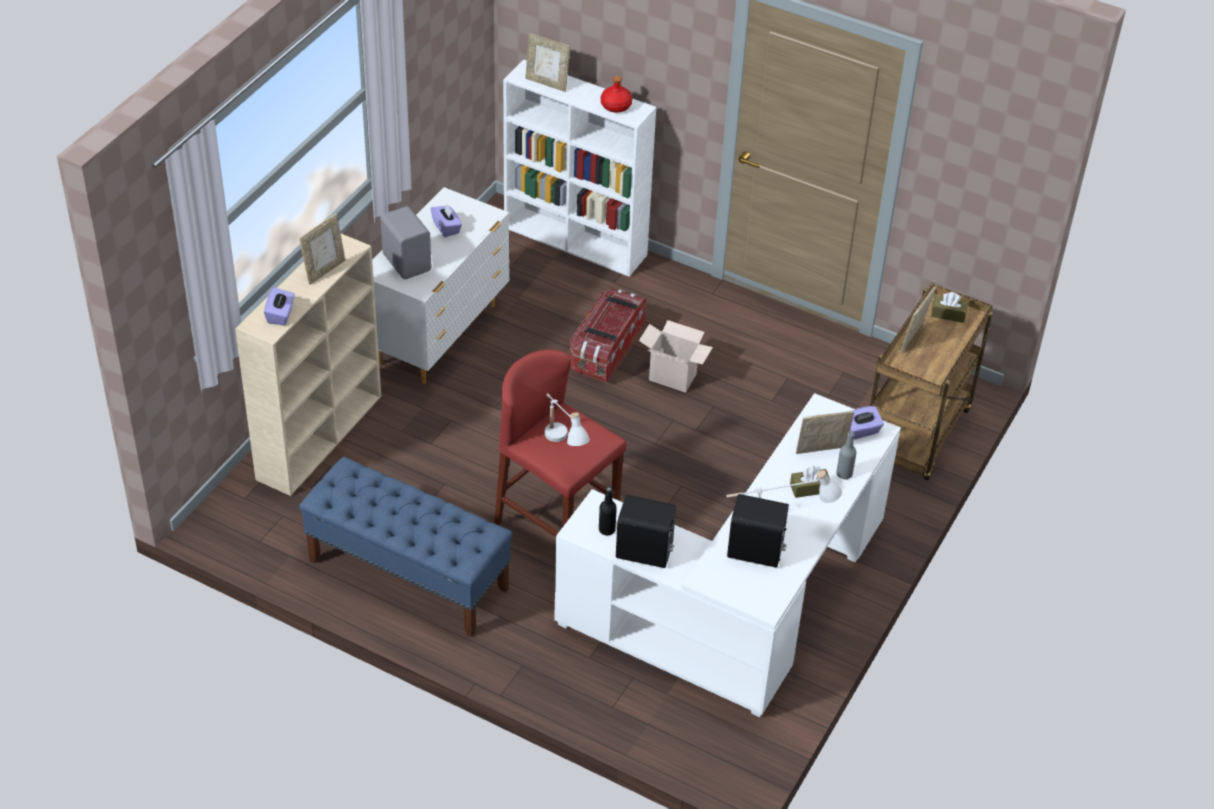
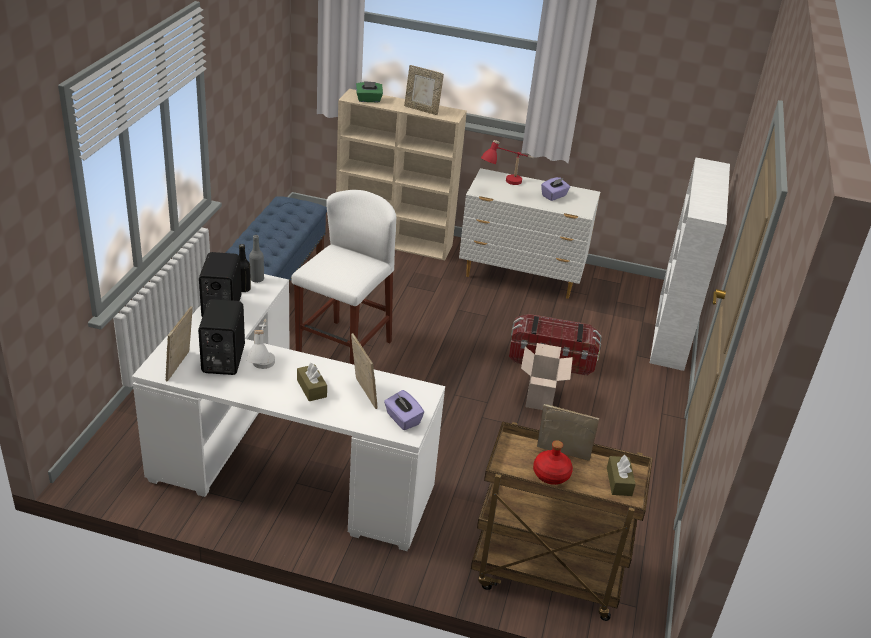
camera: 75 degrees right, 10 degrees down
(280, 315) = (368, 100): purple tissue box -> green tissue box
(407, 262) = (505, 184): grey speaker -> red table lamp
(547, 83) = (708, 174): picture frame -> picture frame (181, 366)
(556, 524) = (344, 350): red stool -> white stool
(561, 445) = (335, 263): white table lamp -> none
(615, 105) = (708, 205): red bottle -> red bottle (551, 474)
(844, 474) = (337, 410): grey bottle -> grey bottle (257, 279)

